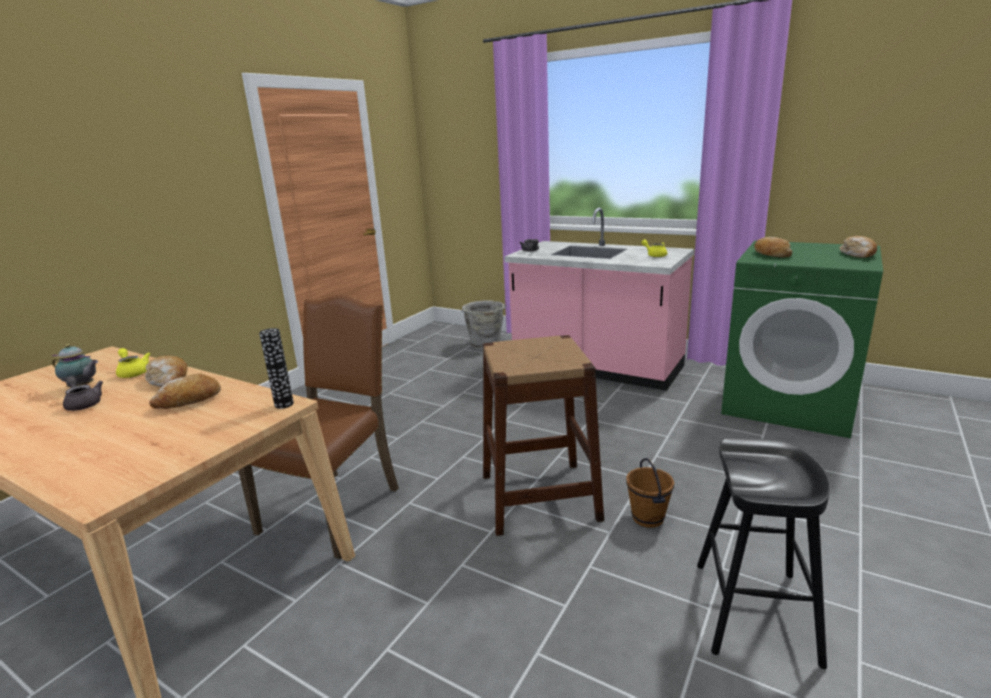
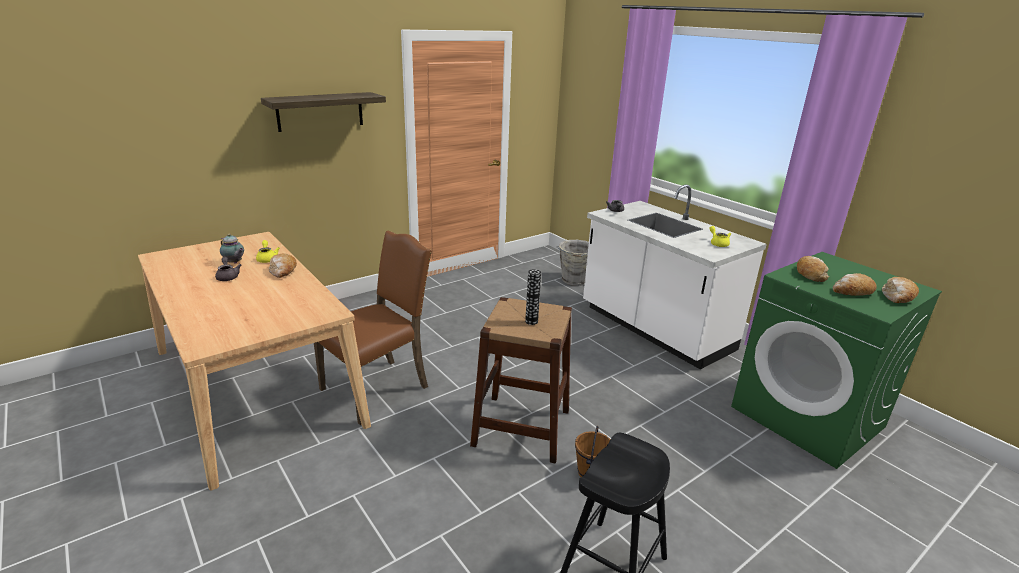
camera: 20 degrees right, 5 degrees up
(156, 177) = (320, 111): none -> shelf
(189, 401) = (283, 292): bread -> bread (852, 292)
(284, 404) = (333, 312): vase -> vase (531, 321)
(596, 368) = (654, 329): pink counter -> white counter

